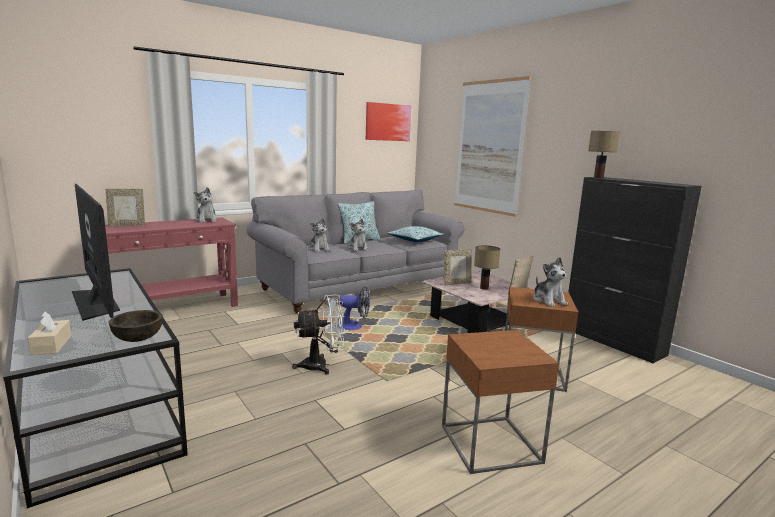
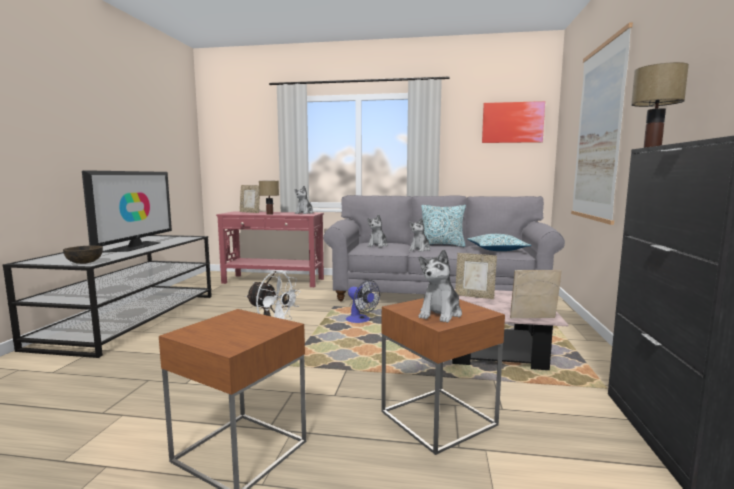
camera: 45 degrees right, 5 degrees down
(51, 345) = (56, 258): beige tissue box -> none
(484, 288) = (496, 306): table lamp -> table lamp (270, 214)

